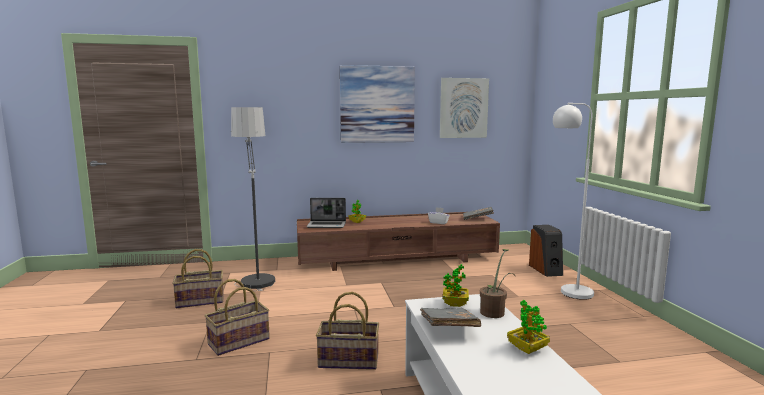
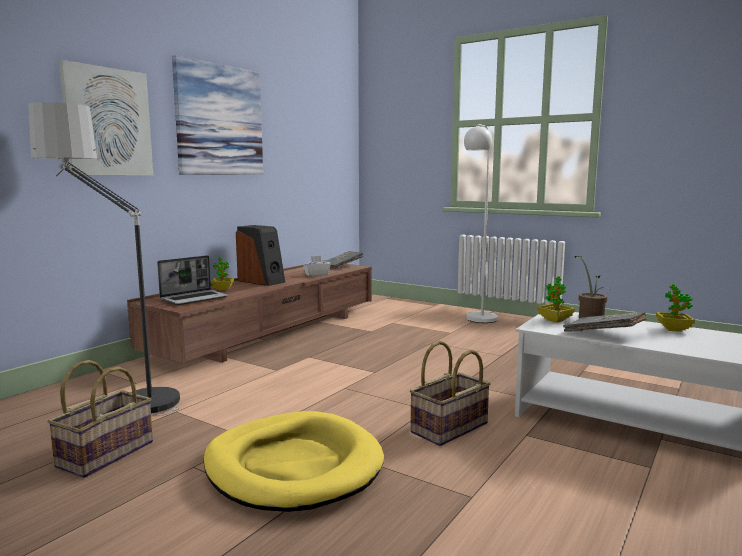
camera: 45 degrees left, 0 degrees up
(239, 341) = (293, 466): basket -> yellow dog bed
(463, 108) = (304, 133): picture -> picture (107, 122)
(546, 270) = (424, 308): speaker -> speaker (261, 281)

